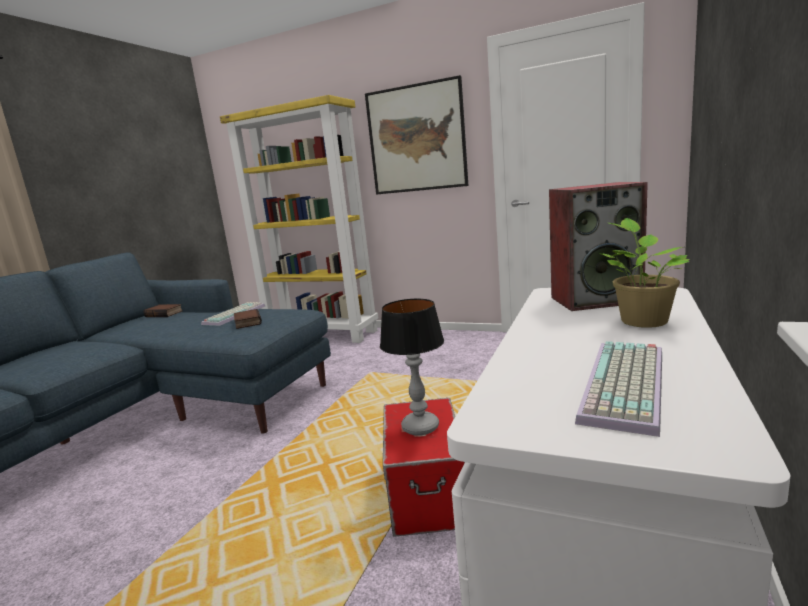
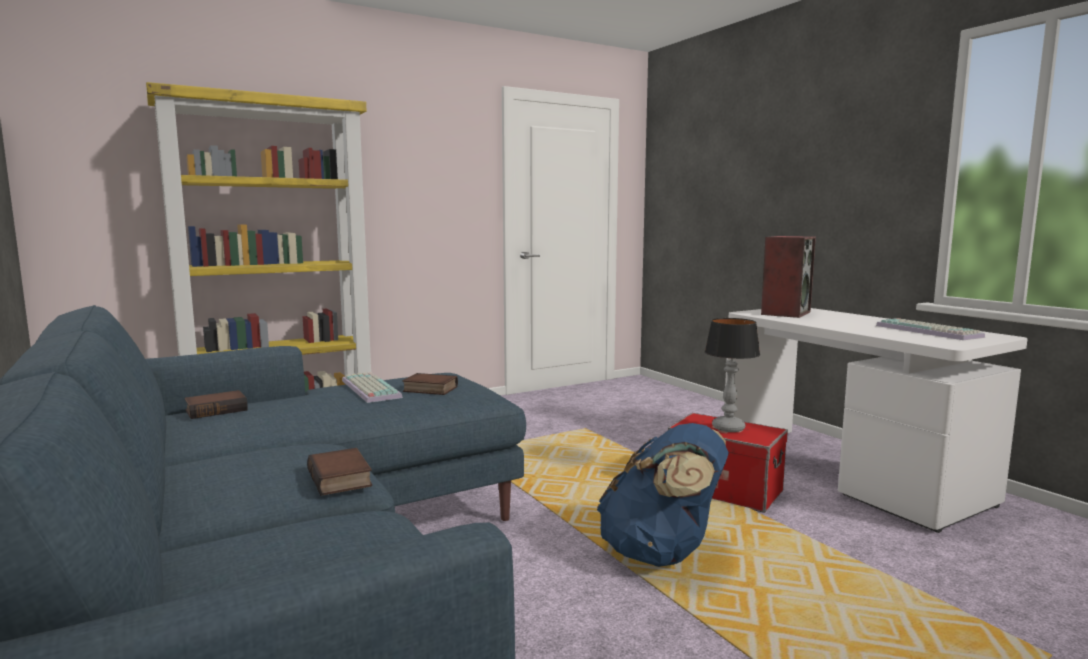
camera: 55 degrees left, 5 degrees down
(43, 370) = (342, 478): none -> book
(253, 513) = (662, 553): none -> blue backpack
(416, 139) = (423, 174): picture -> none
(642, 320) = (841, 316): potted plant -> none

